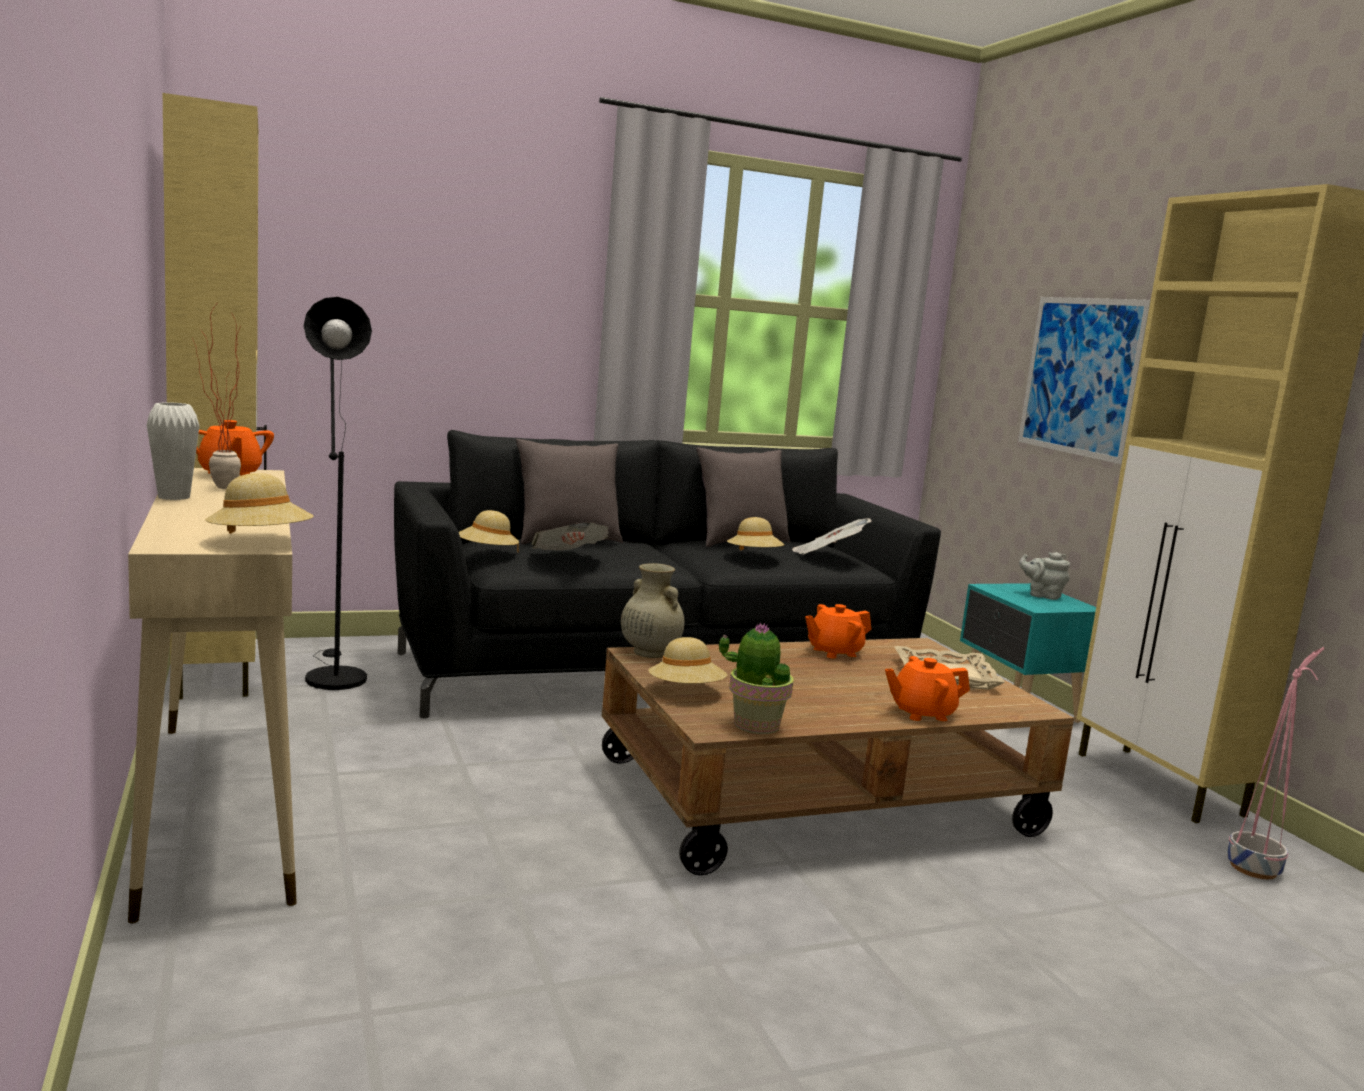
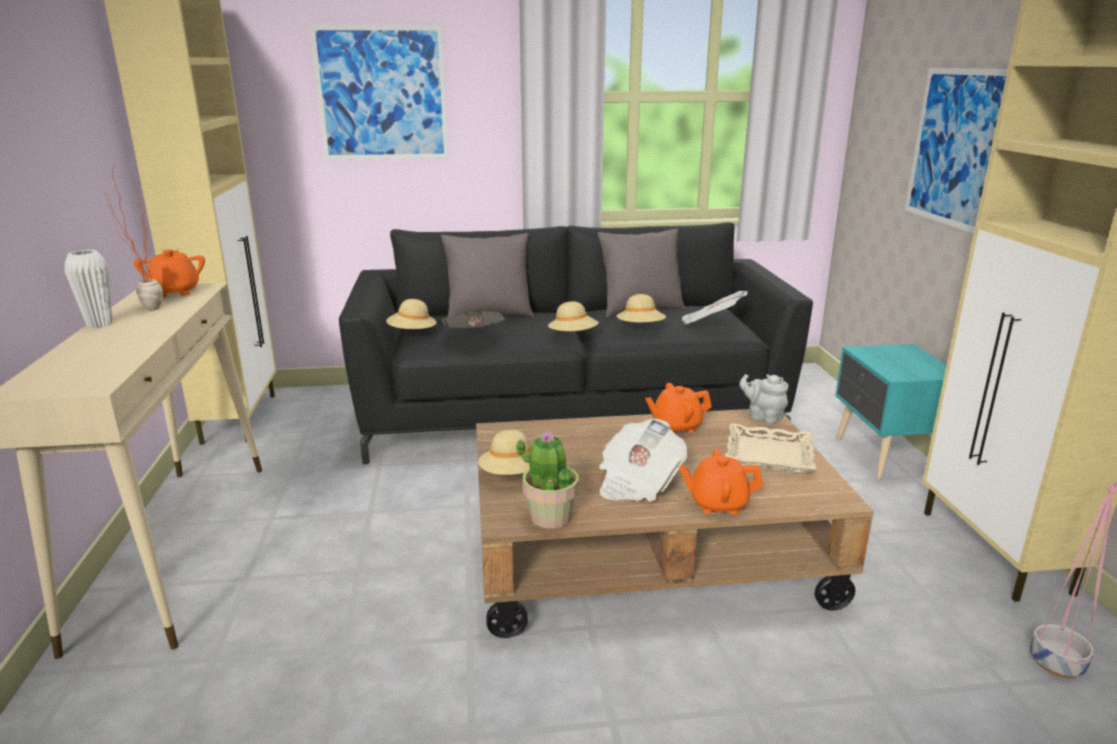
camera: 15 degrees right, 10 degrees up
(260, 542) = (100, 380): beige hat -> beige hat (573, 336)
(333, 675) = (319, 422): black floor lamp -> none
(437, 270) = (382, 94): none -> picture
(649, 652) = (508, 428): beige vase -> none
(827, 697) = (637, 482): none -> newspaper
(1042, 595) = (910, 359): grey teapot -> grey teapot (763, 417)

